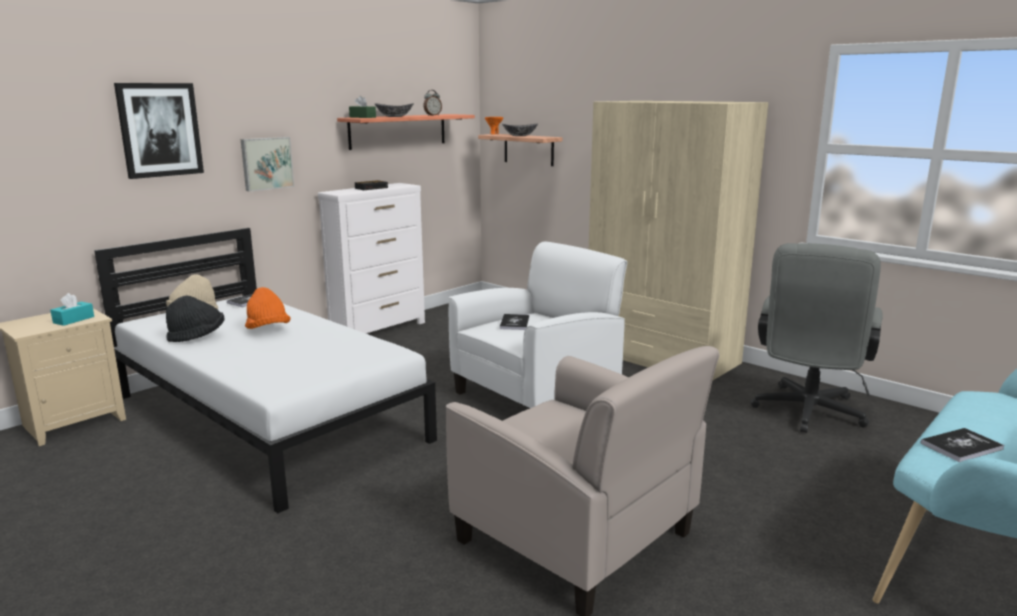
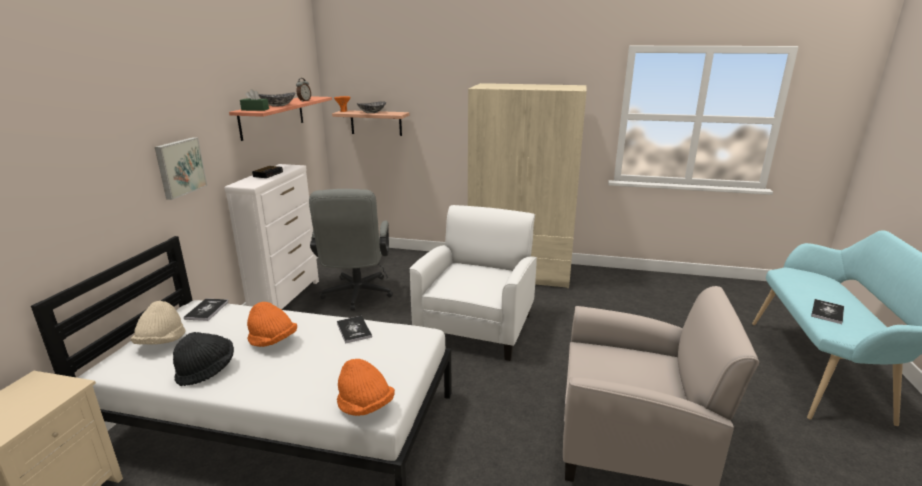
camera: 30 degrees left, 5 degrees up
(73, 320) = (44, 397): turquoise tissue box -> none
(160, 130) = (76, 150): picture -> none
(271, 385) = (365, 406): none -> orange hat
(514, 323) = (462, 278): book -> book (354, 330)
(807, 414) = (643, 295): grey office chair -> grey office chair (356, 296)

